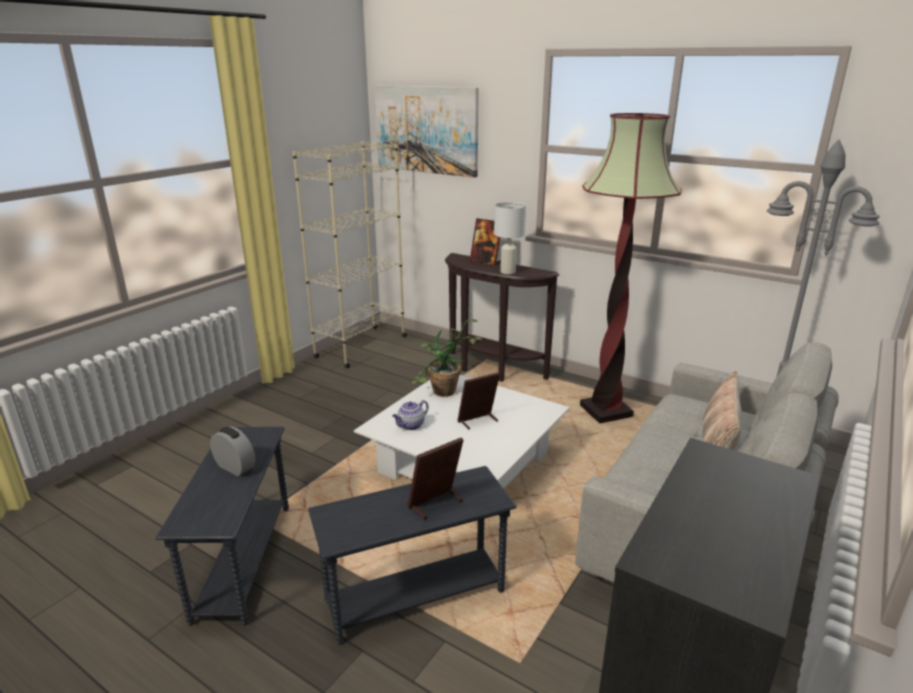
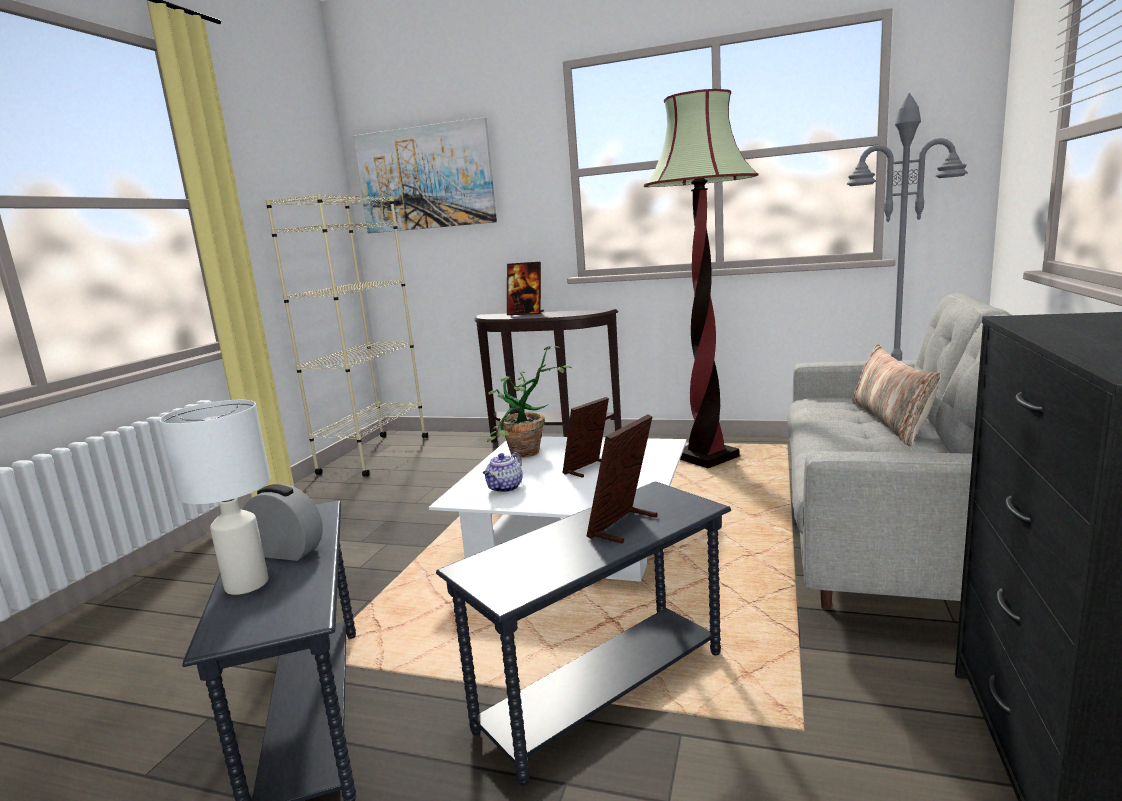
camera: 15 degrees left, 10 degrees down
(508, 272) = (560, 315): white table lamp -> white table lamp (248, 583)

